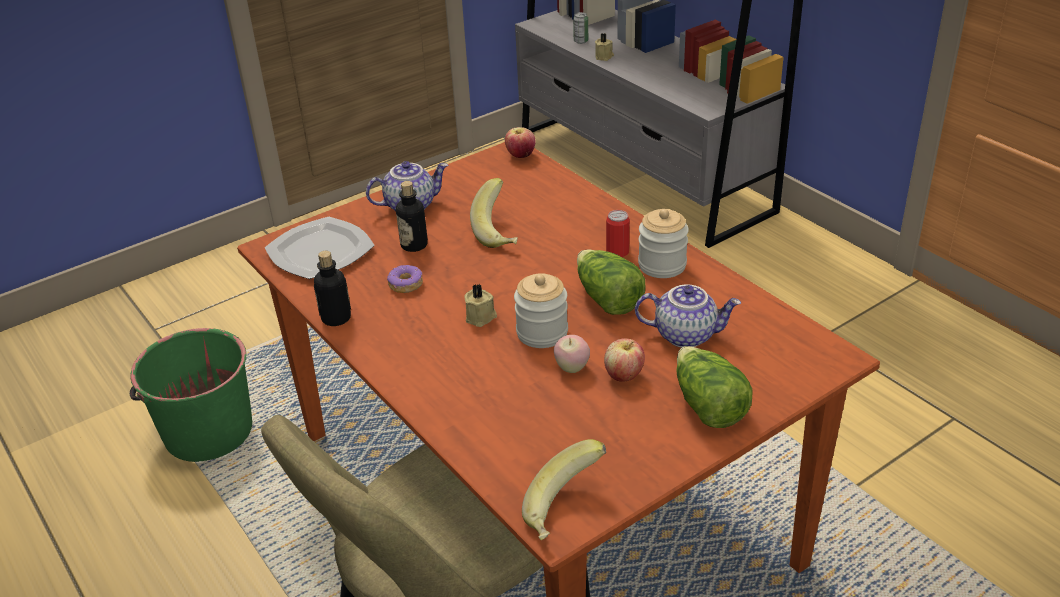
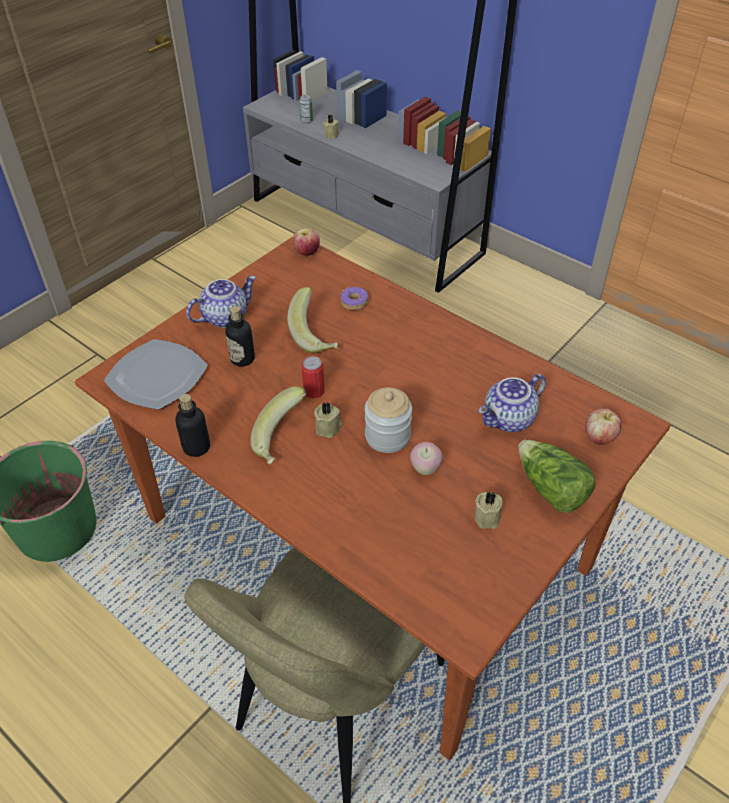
camera: 15 degrees left, 10 degrees up
(405, 284) = (249, 402): donut -> donut (354, 303)
(566, 510) = (469, 617): banana -> banana (282, 440)
(607, 299) = (431, 393): lettuce -> none
(617, 252) = (424, 343): can -> can (314, 391)
(624, 375) = (471, 470): apple -> apple (599, 438)
(625, 421) = (488, 517): none -> beige candle
(662, 265) = (466, 352): jar -> none
(686, 334) = (509, 420): teapot -> teapot turned 150 degrees clockwise

